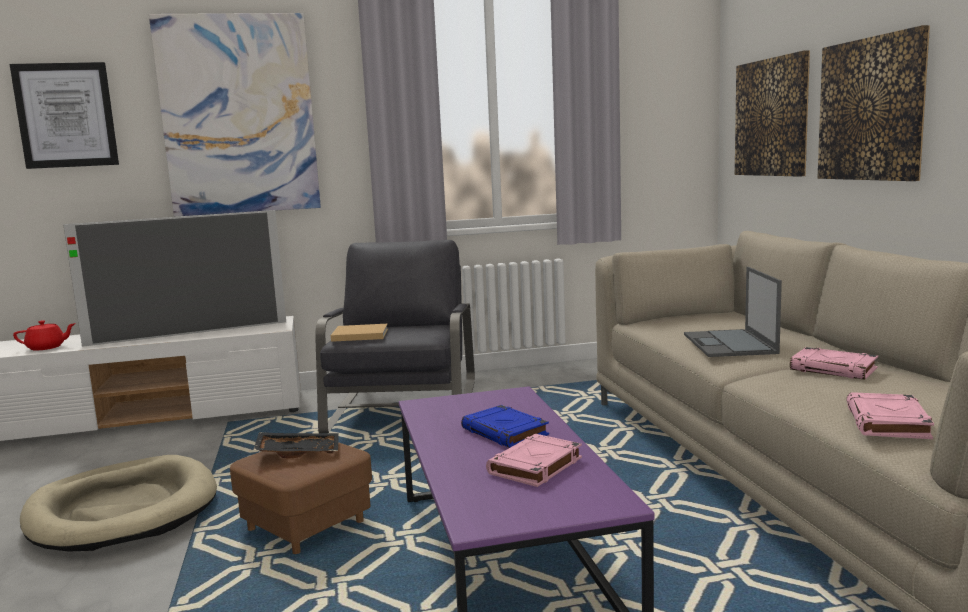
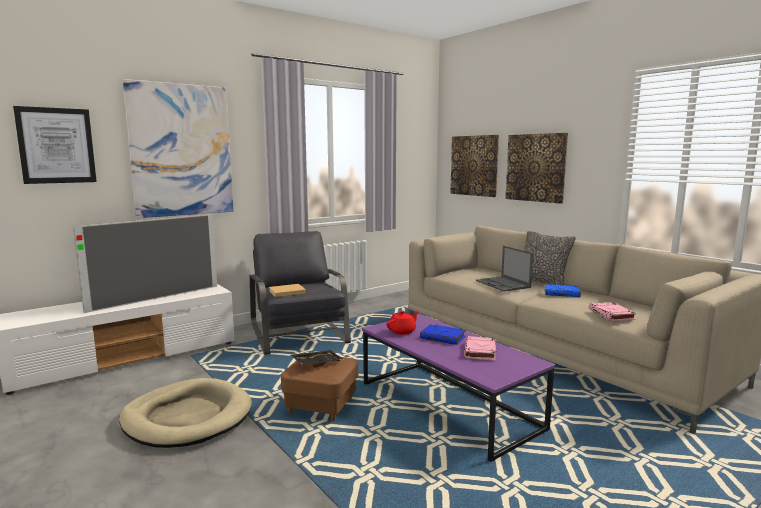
camera: 25 degrees left, 0 degrees up
(47, 347) = (53, 316): red teapot -> red teapot (402, 331)
(826, 346) = (542, 282): none -> pillow
(834, 369) = (562, 293): pink book -> blue book

